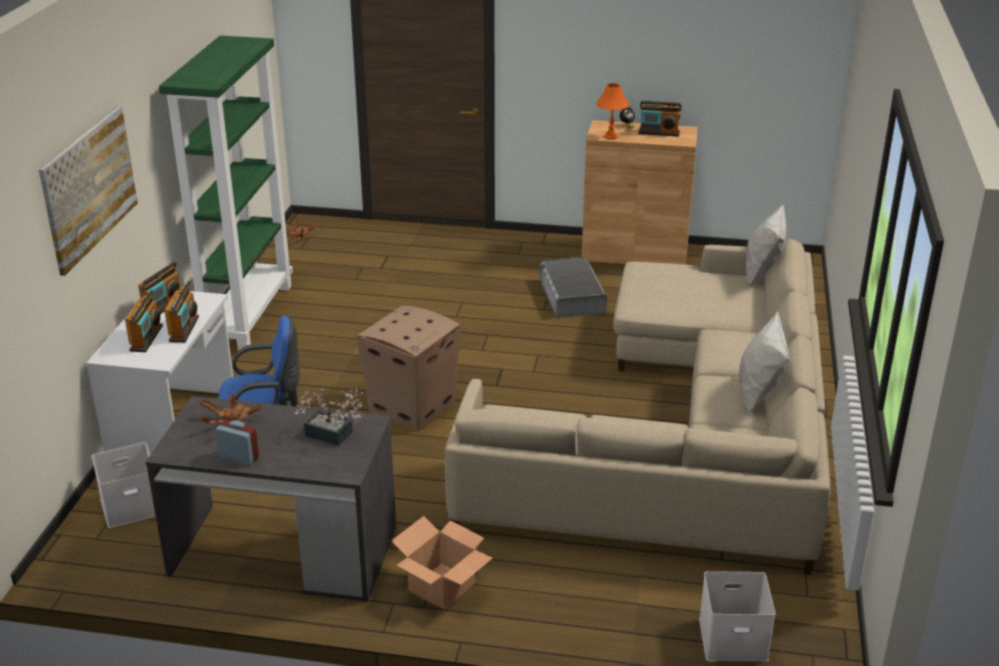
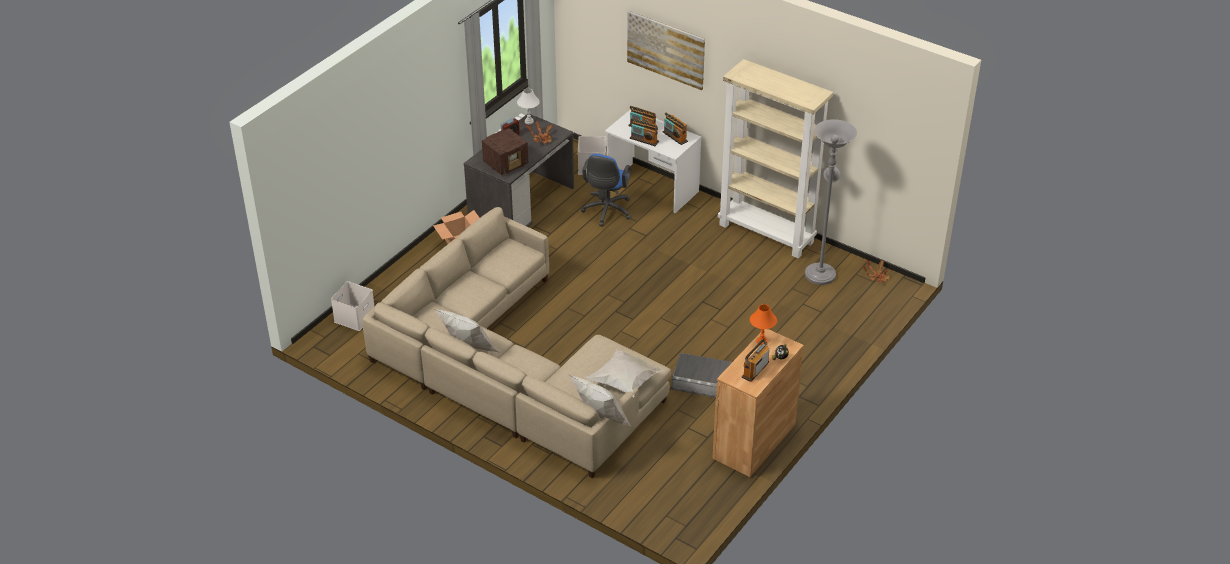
camera: 115 degrees right, 10 degrees up
(177, 451) = (529, 121): none -> white table lamp
(248, 314) = (767, 233): green bookcase -> beige bookcase
(310, 268) = (820, 272): none -> grey floor lamp
(333, 435) = (506, 163): potted plant -> radio
(413, 406) = (615, 273): cardboard box -> none
(687, 274) = (625, 383): none -> white pillow

